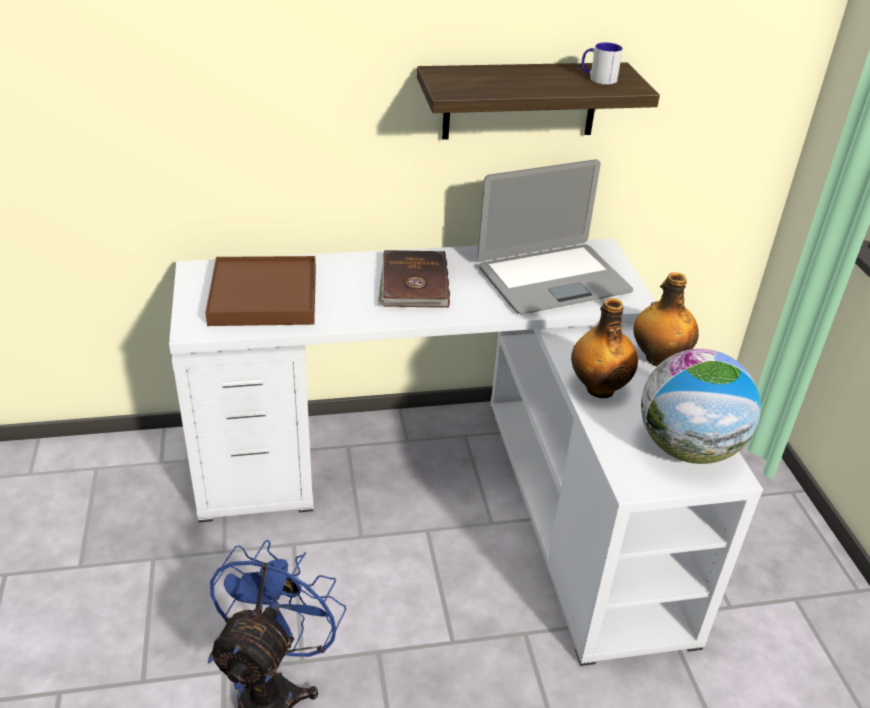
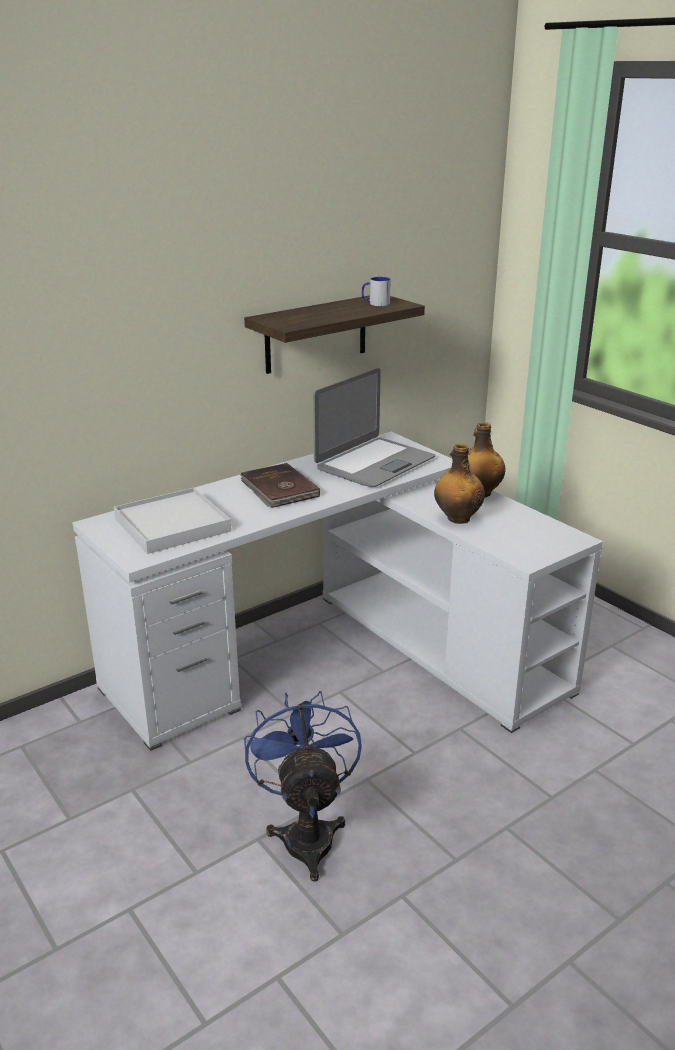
camera: 25 degrees left, 10 degrees down
(263, 296) = (172, 525): brown tray -> white tray
(687, 448) = (541, 533): globe -> none

